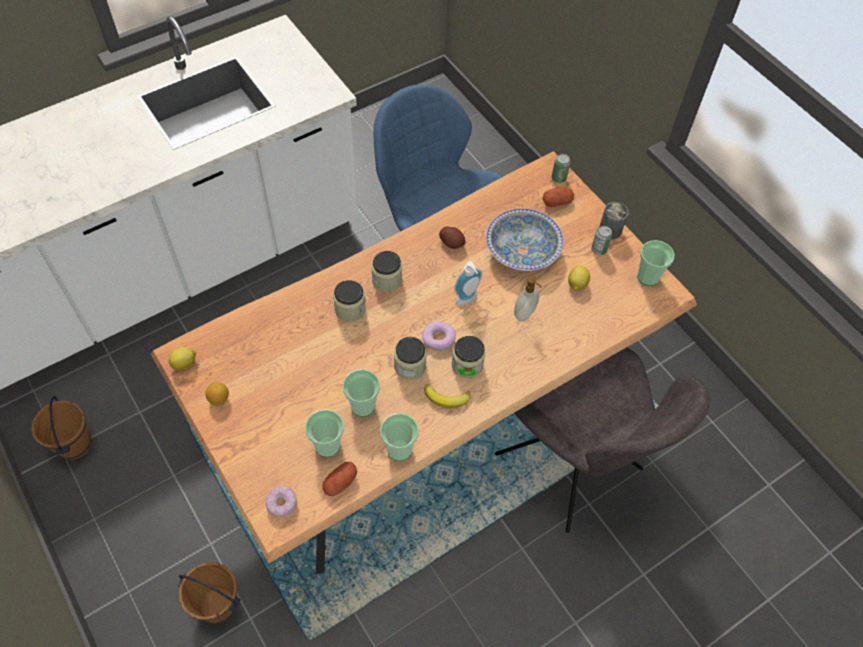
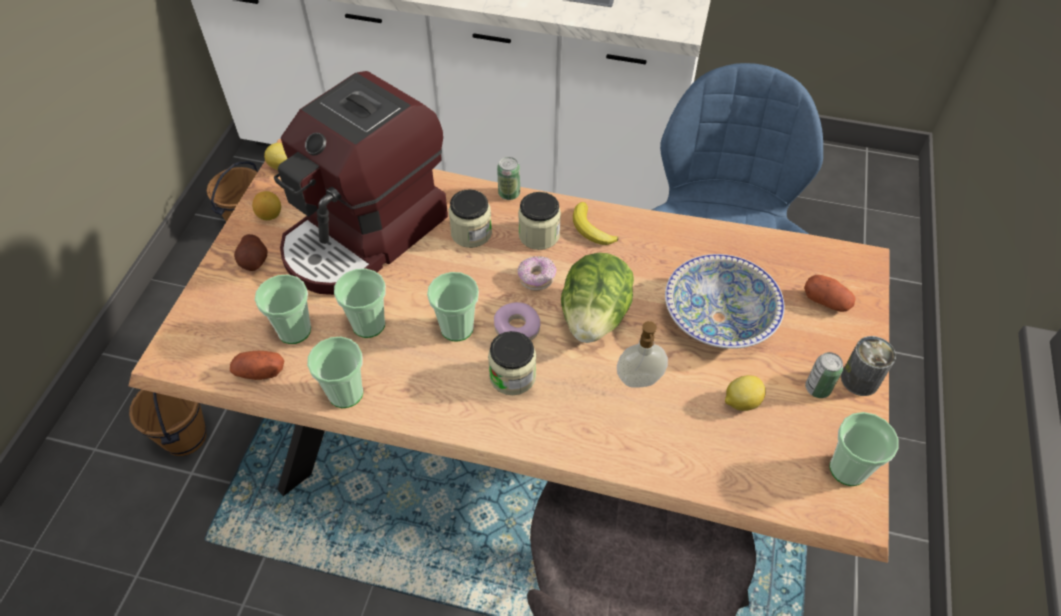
camera: 50 degrees right, 5 degrees down
(282, 504) = (194, 344): donut -> donut (536, 278)
(294, 361) = (366, 236): none -> coffee machine
(410, 366) = (457, 328): jar -> cup
(447, 398) = (451, 389): banana -> banana (591, 229)
(452, 242) = (650, 251): potato -> potato (254, 261)
(468, 300) = (594, 317): soap dispenser -> lettuce
(558, 178) = (860, 279): can -> can (509, 193)

